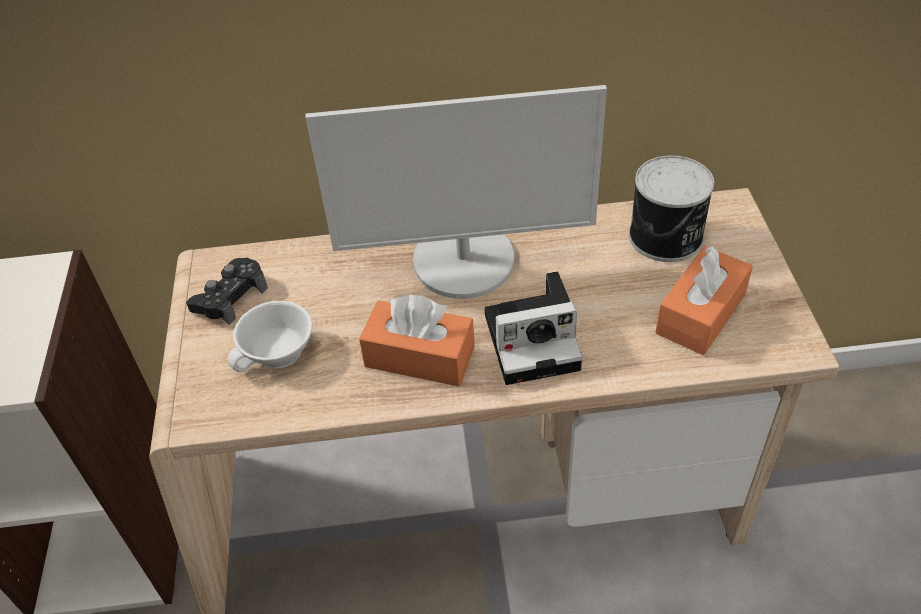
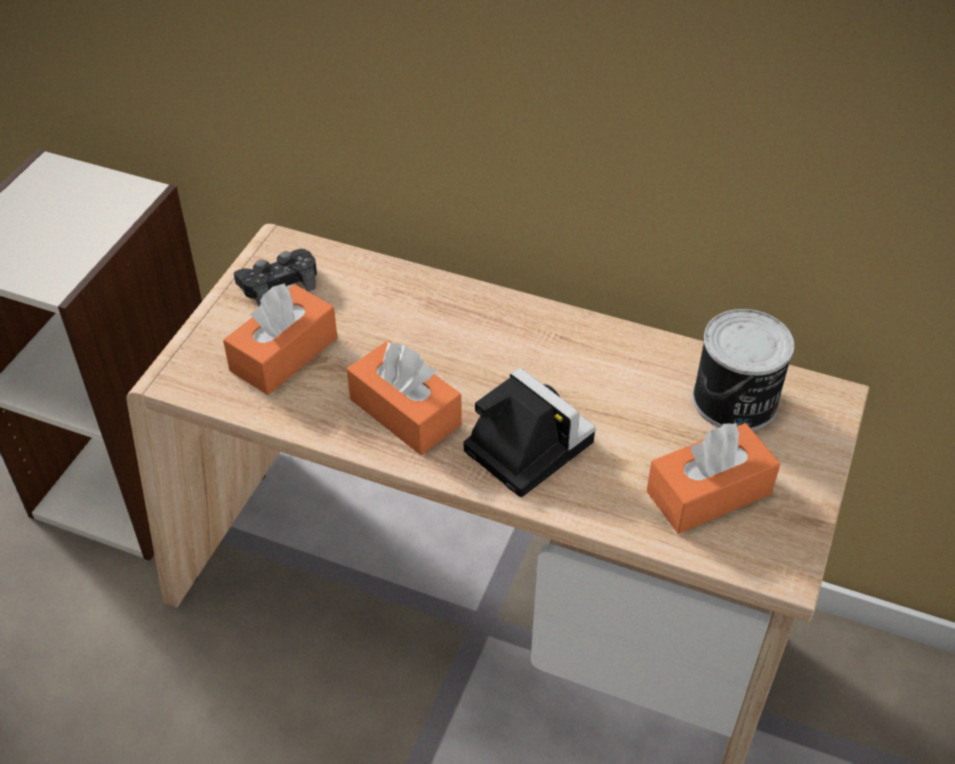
camera: 25 degrees right, 0 degrees up
(278, 354) = (284, 354): white cup -> orange tissue box
(464, 261) = (512, 340): monitor -> none
(535, 340) = (523, 444): camera -> camera turned 150 degrees counterclockwise

